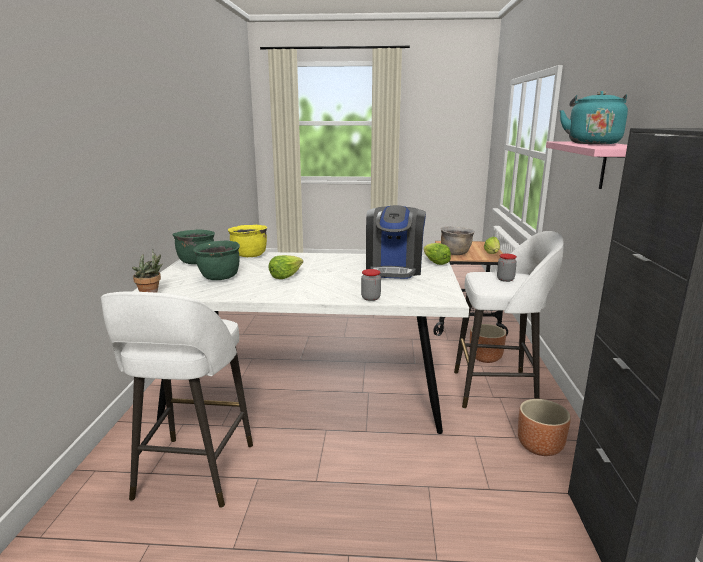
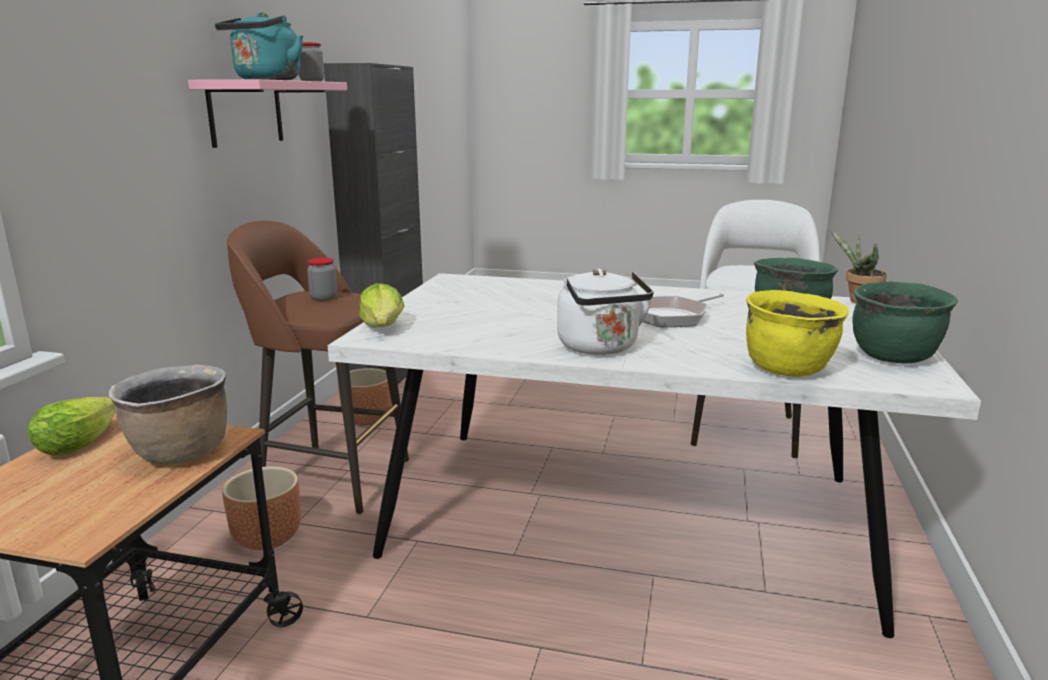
camera: 170 degrees left, 0 degrees up
(285, 276) = (673, 316): lettuce -> frying pan
(325, 259) = (600, 348): none -> white kettle
(370, 298) = (546, 284): jar -> jar (312, 81)
(394, 269) = (476, 319): coffee machine -> none
(497, 391) = (331, 477): white stool -> brown stool

